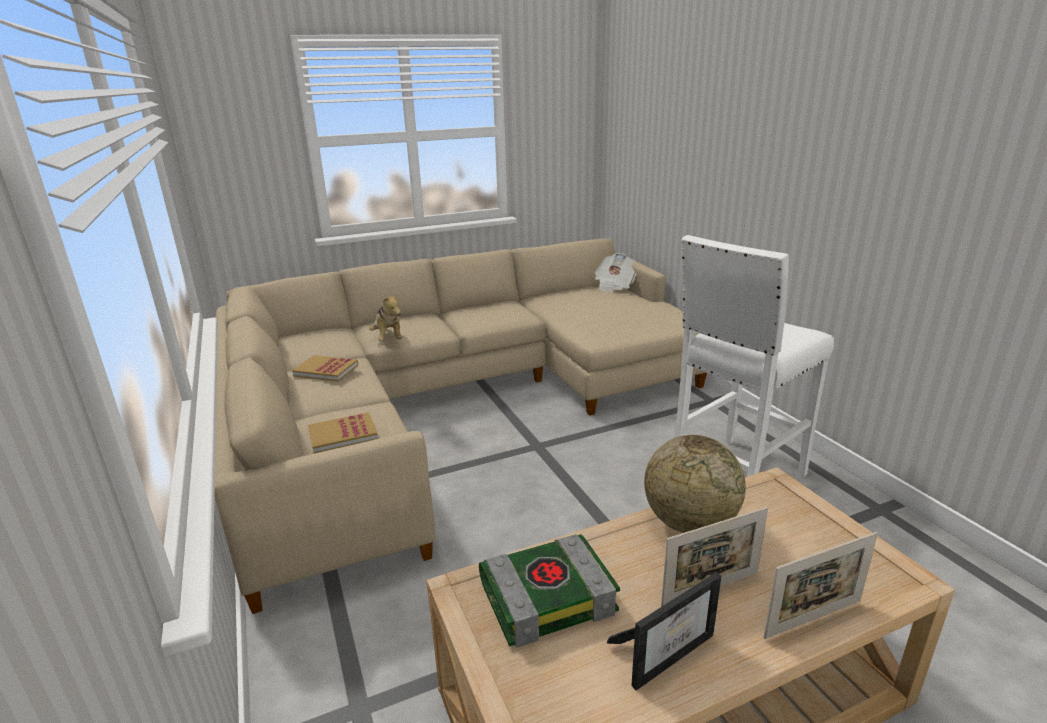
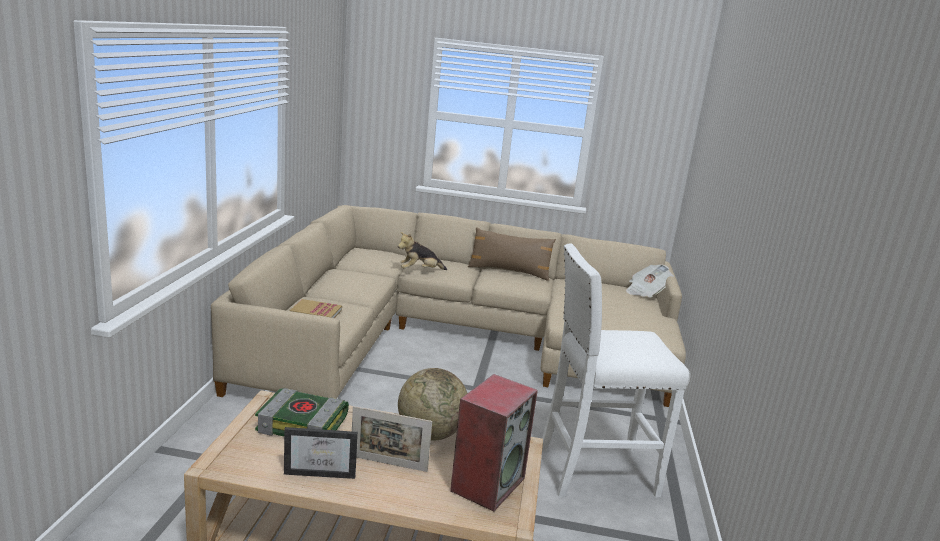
camera: 30 degrees right, 5 degrees down
(326, 370) = (354, 275): book -> none
(389, 338) = (419, 271): plush toy -> plush toy turned 60 degrees clockwise
(474, 307) = (509, 271): none -> brown pillow
(813, 619) = (418, 501): picture frame -> none
(824, 549) = (487, 483): none -> speaker

